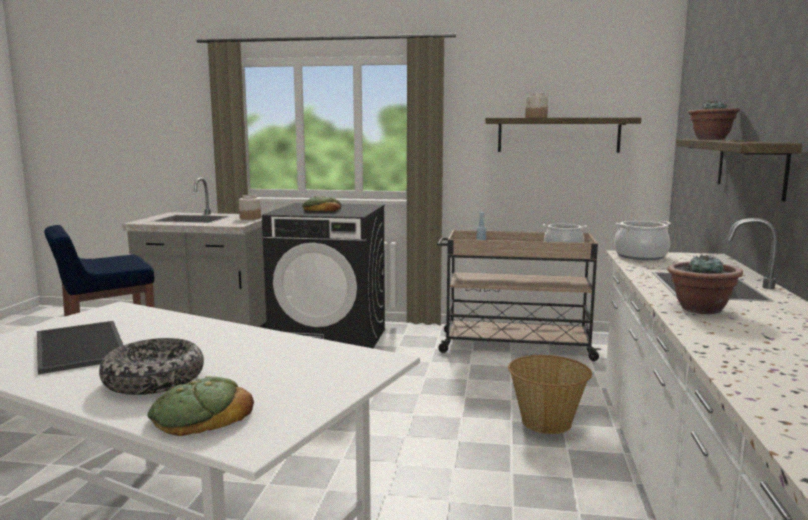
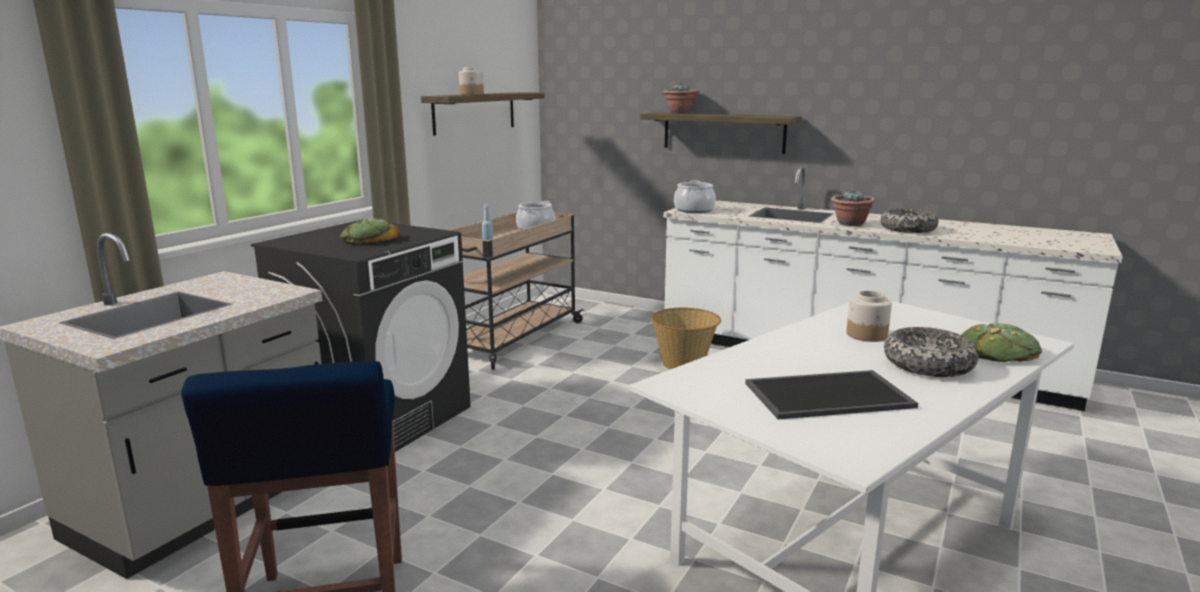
camera: 70 degrees left, 5 degrees up
(250, 218) = (237, 283): jar -> jar (867, 335)
(731, 337) = (908, 229): none -> bowl

